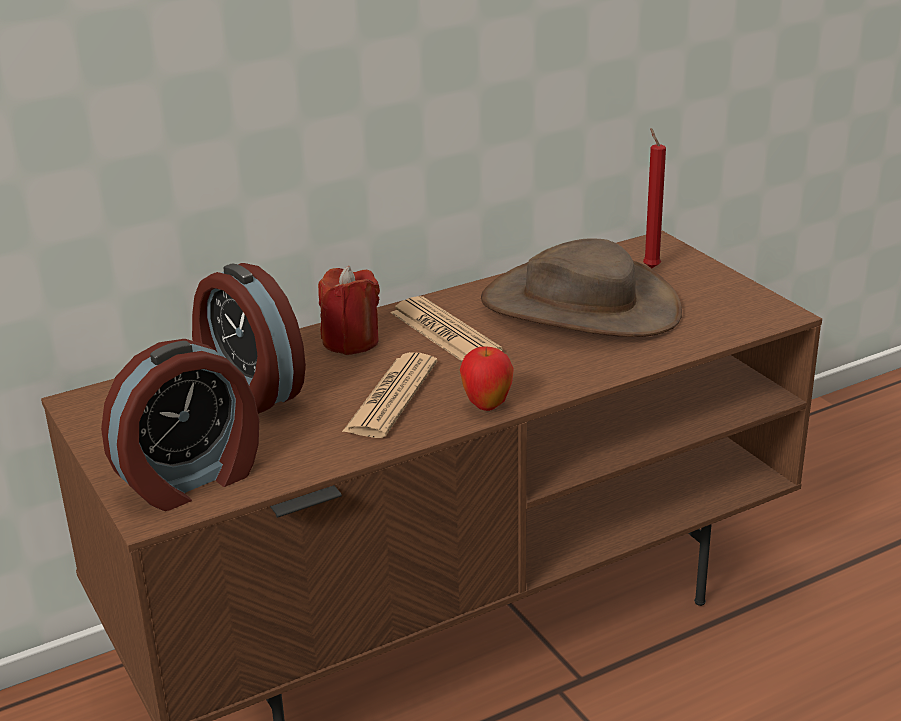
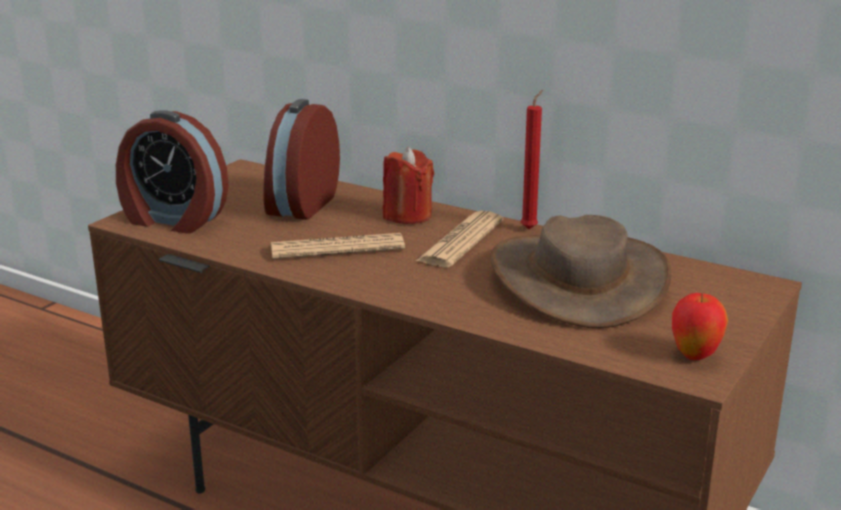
camera: 60 degrees right, 5 degrees down
(487, 405) = (358, 282): apple -> apple (695, 355)
(650, 267) = (705, 292): red candle -> red candle (530, 228)

